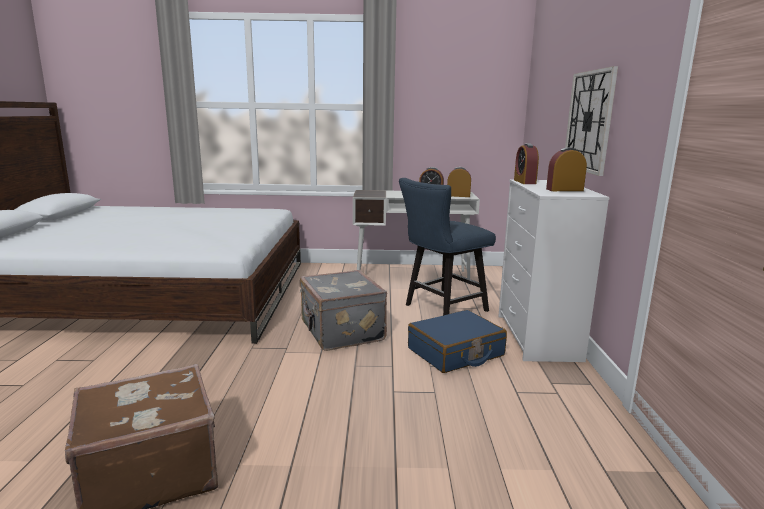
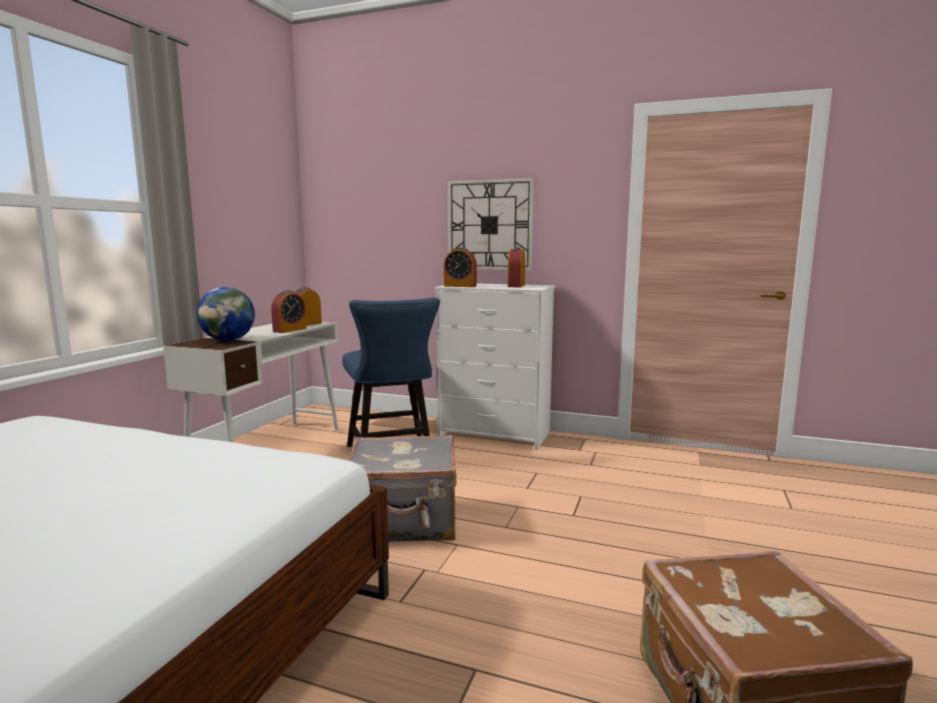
camera: 70 degrees left, 5 degrees down
(381, 194) = (228, 340): none -> globe
(456, 352) = (505, 471): blue suitcase -> none

